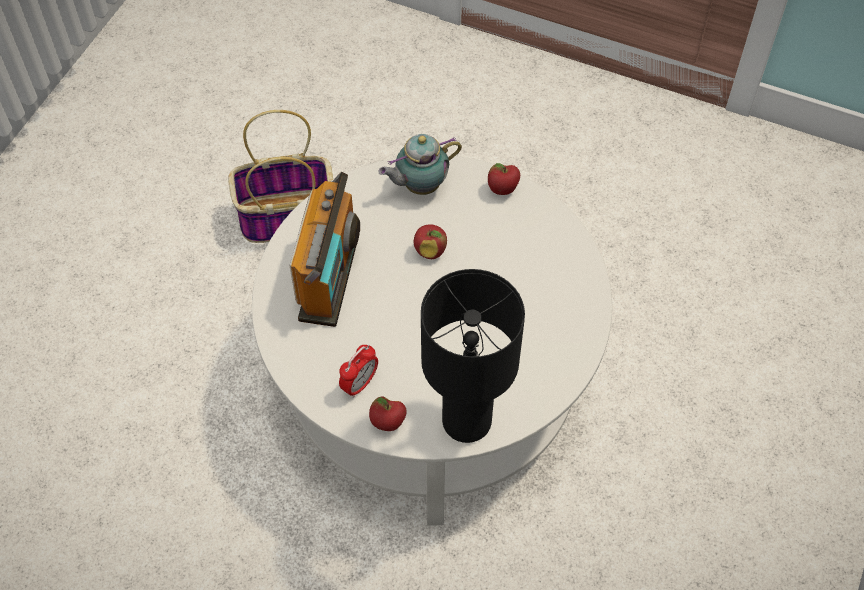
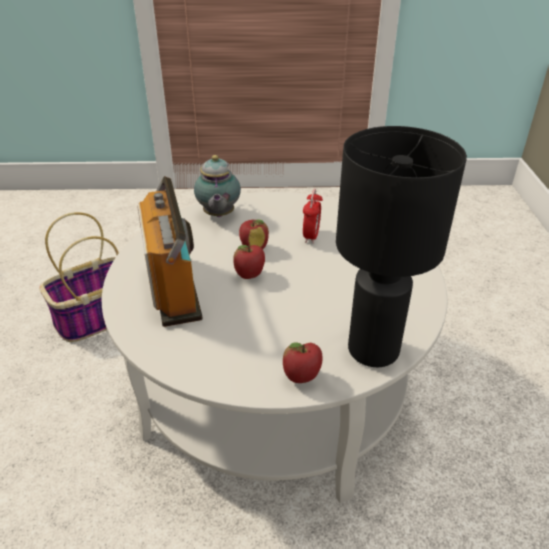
camera: 25 degrees left, 20 degrees down
(359, 384) = (252, 355): alarm clock -> alarm clock (311, 236)
(419, 186) = (218, 215): teapot -> teapot turned 45 degrees counterclockwise
(502, 190) = (284, 202): apple -> apple (249, 275)

